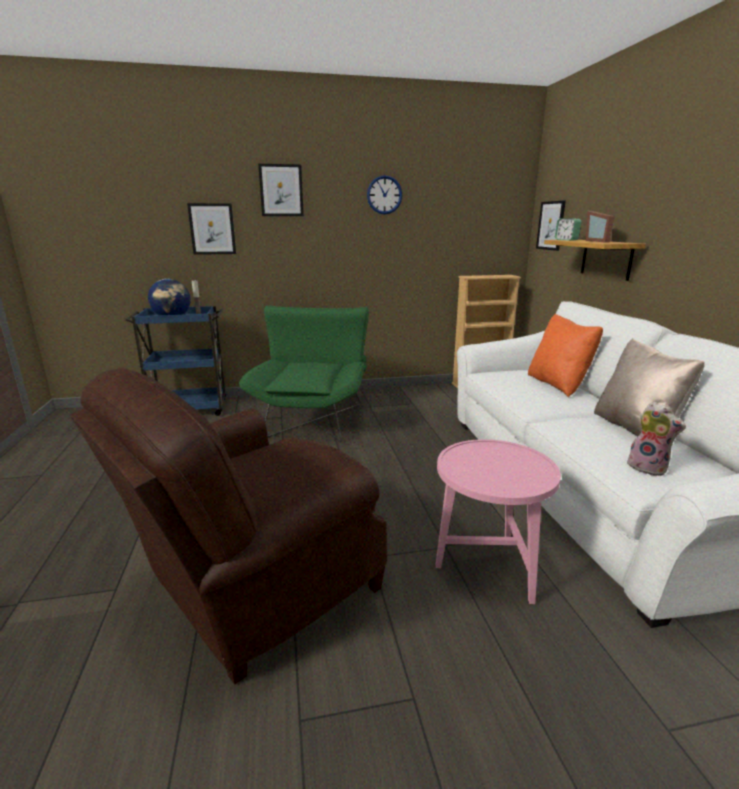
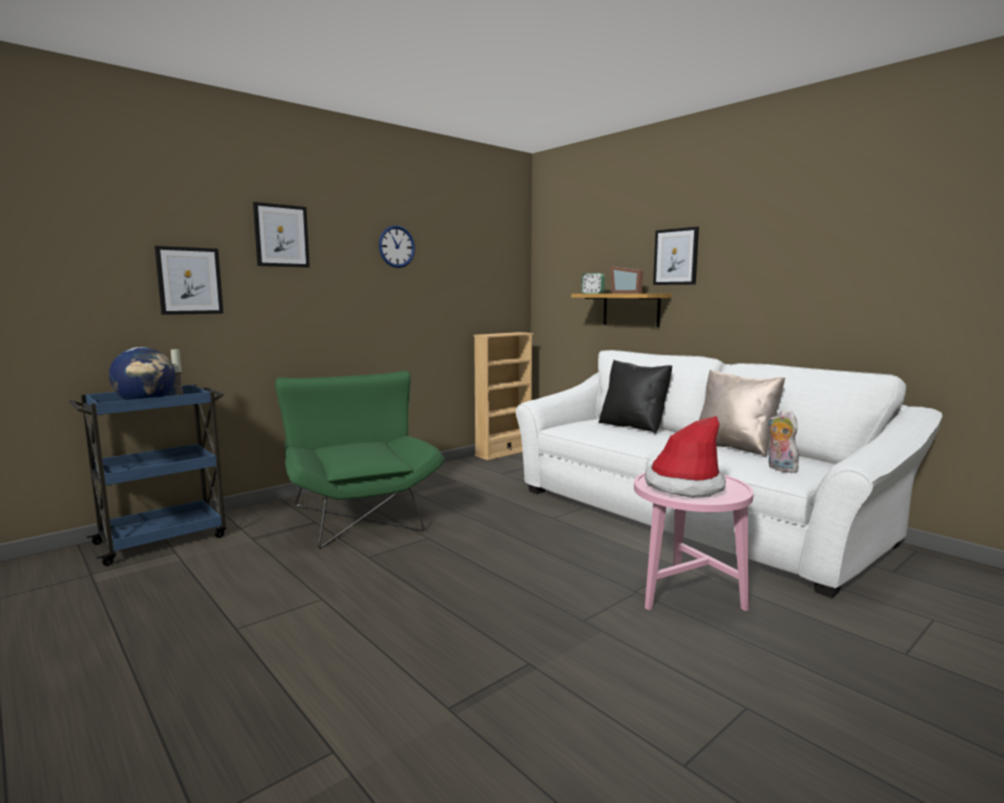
camera: 30 degrees left, 10 degrees down
(256, 588) = (505, 685): brown armchair -> none
(485, 464) = (684, 486): none -> hat
(551, 225) = (558, 282): picture -> picture (675, 257)
(558, 385) = (633, 426): orange pillow -> black pillow
(648, 468) = (779, 468): plush toy -> plush toy turned 135 degrees counterclockwise

